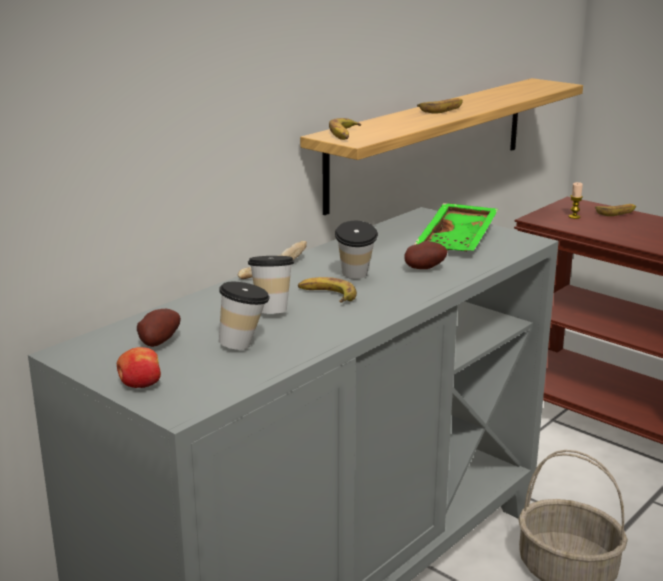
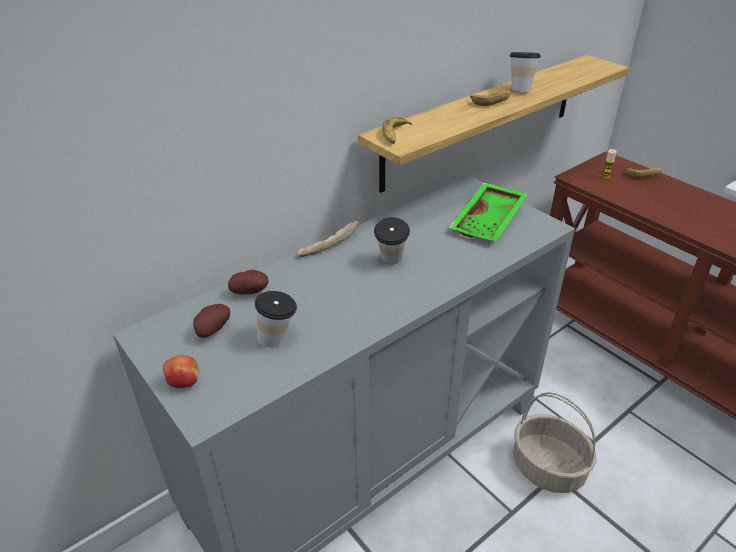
camera: 10 degrees right, 15 degrees up
(272, 310) = (313, 297): cup -> cup (520, 89)
(327, 295) = (361, 283): banana -> none
(424, 269) = (450, 256): potato -> potato (250, 292)

